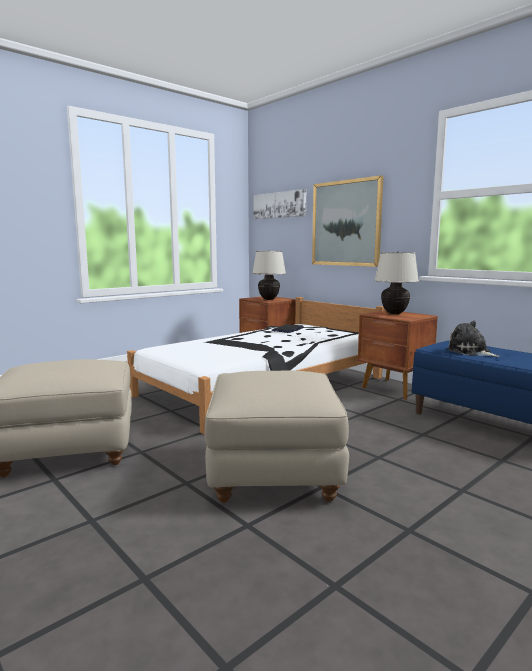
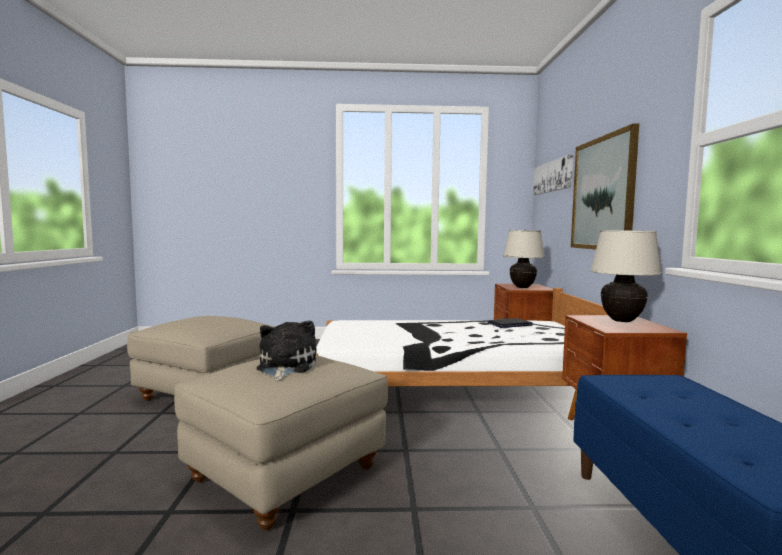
camera: 40 degrees right, 5 degrees down
(470, 352) = (661, 399): plush toy -> plush toy (285, 367)

